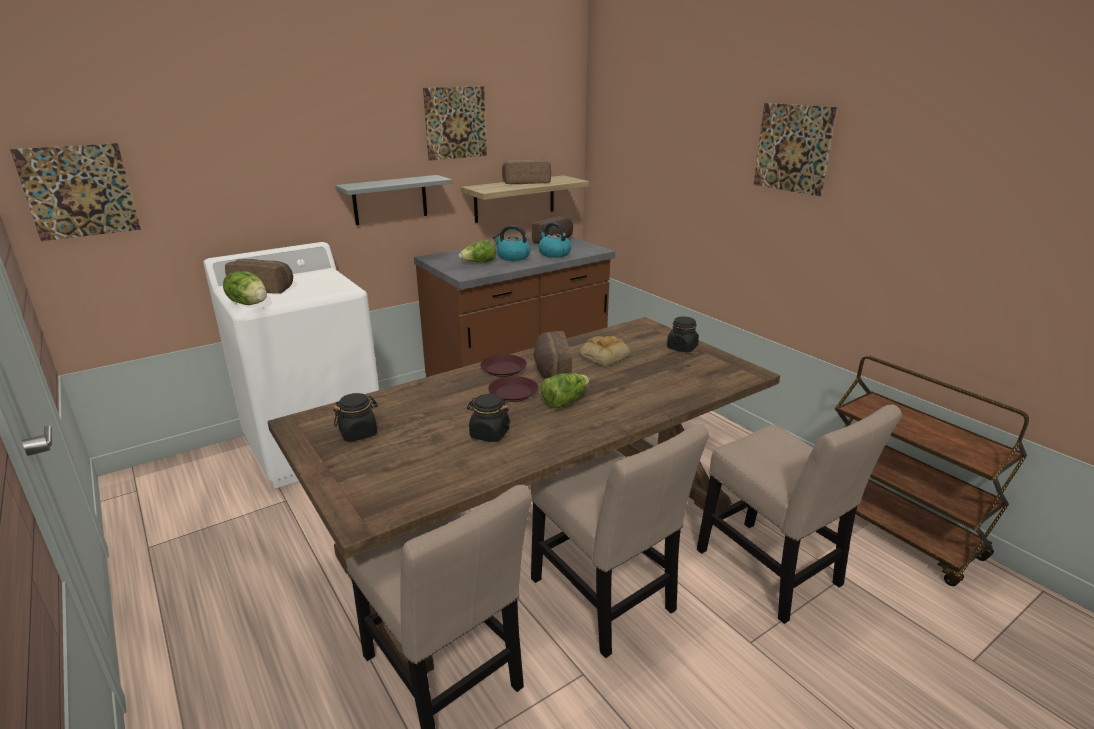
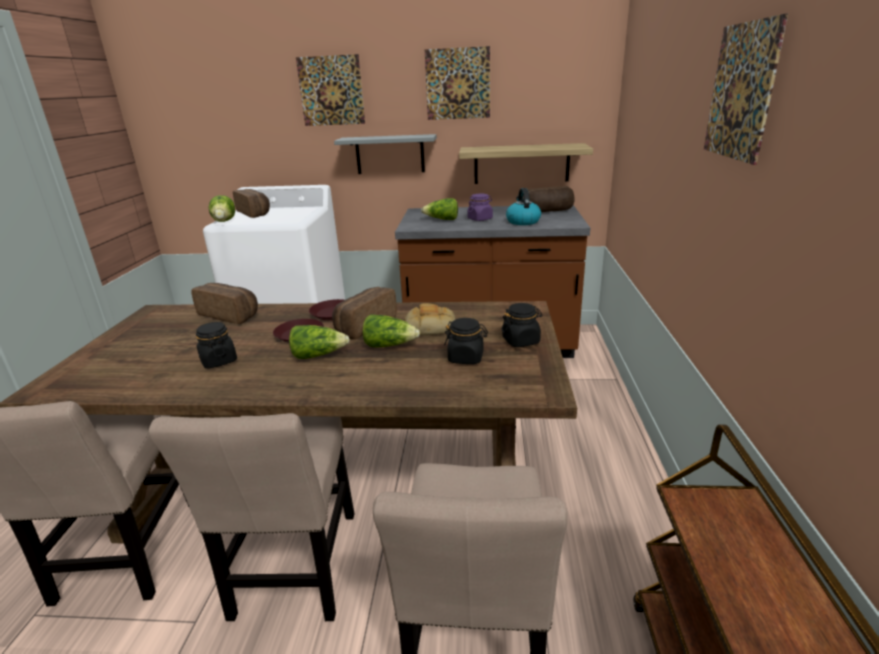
camera: 40 degrees right, 0 degrees up
(79, 191) = (169, 130): picture -> picture (331, 91)
(358, 433) = (161, 329): black jar -> black jar (466, 358)
(512, 257) = (480, 219): kettle -> purple jar
(526, 182) = (526, 146): bread -> bread (231, 314)
(603, 377) = (389, 345): none -> lettuce

